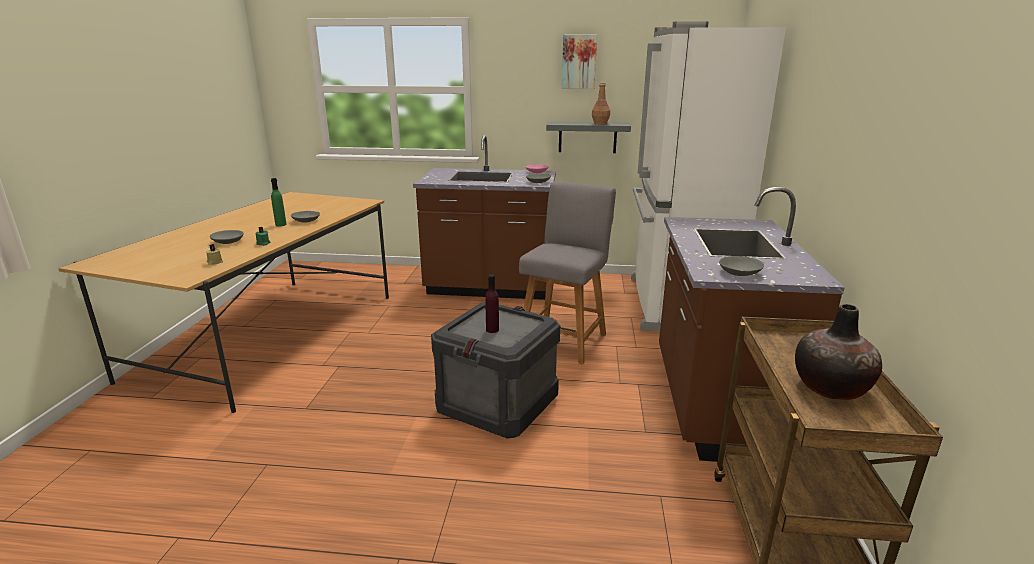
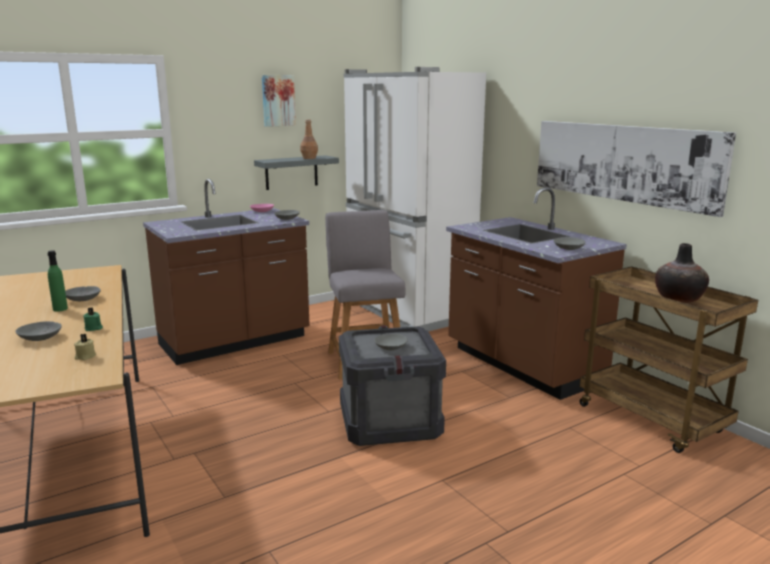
camera: 40 degrees left, 5 degrees down
(492, 330) = (390, 347): purple bottle -> grey bowl
(867, 165) = (623, 163): none -> picture

